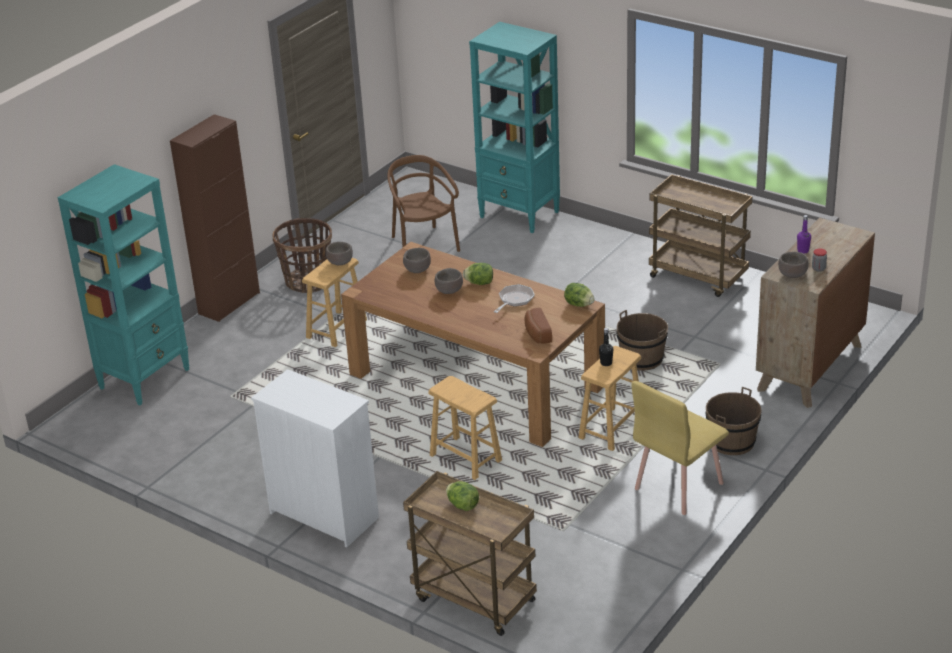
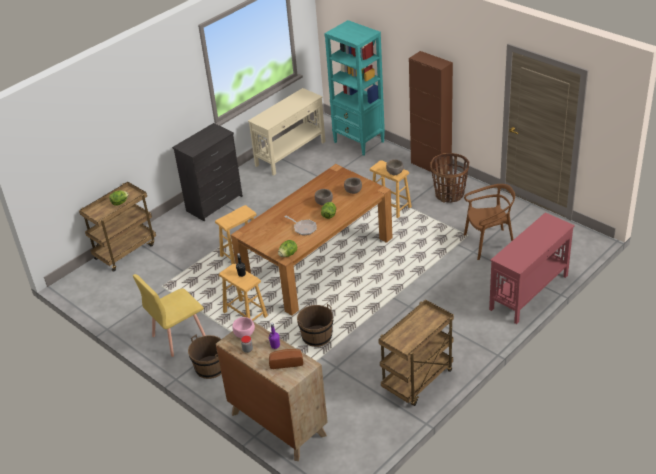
camera: 100 degrees right, 5 degrees up
(169, 449) = (291, 153): none -> beige console table
(323, 514) = (215, 203): white dresser -> black dresser
(520, 215) = (528, 292): turquoise bookcase -> red console table
(536, 334) = (262, 235): bread -> bread (286, 362)
(677, 486) = (178, 336): yellow chair -> yellow chair turned 90 degrees counterclockwise
(792, 275) = (244, 334): brown bowl -> pink bowl

